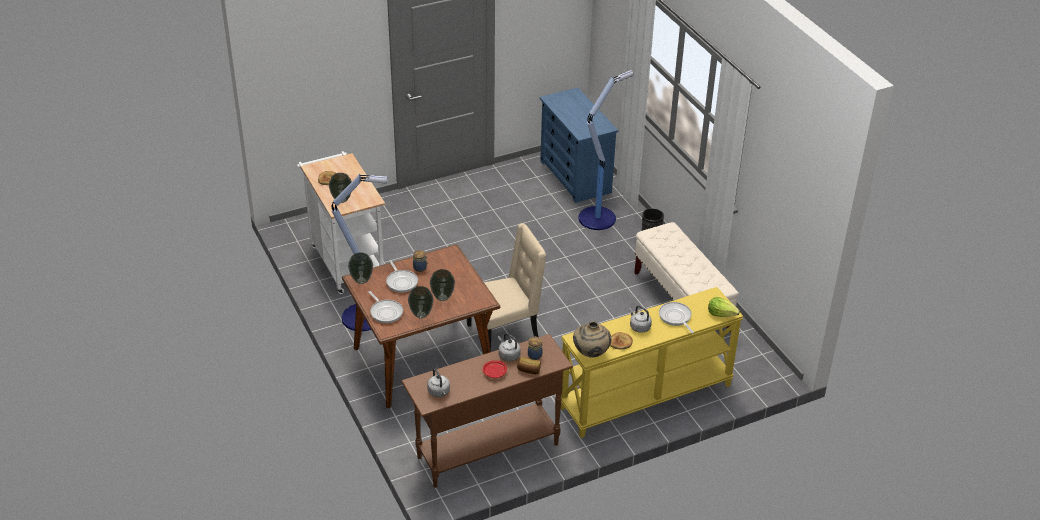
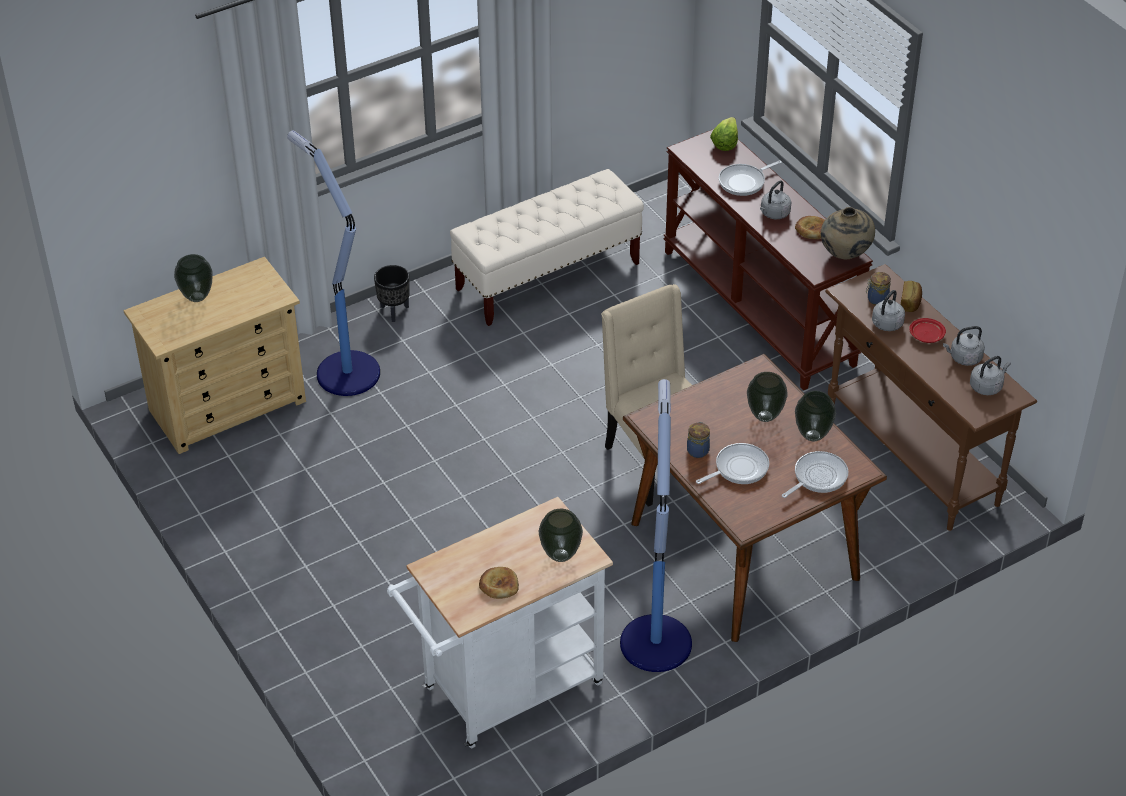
camera: 95 degrees left, 5 degrees up
(362, 280) = (747, 517): vase -> vase (197, 296)
(469, 386) = (963, 358): none -> grey kettle
(575, 177) = (228, 405): blue dresser -> beige dresser
(646, 397) = (760, 307): yellow console table -> brown console table

